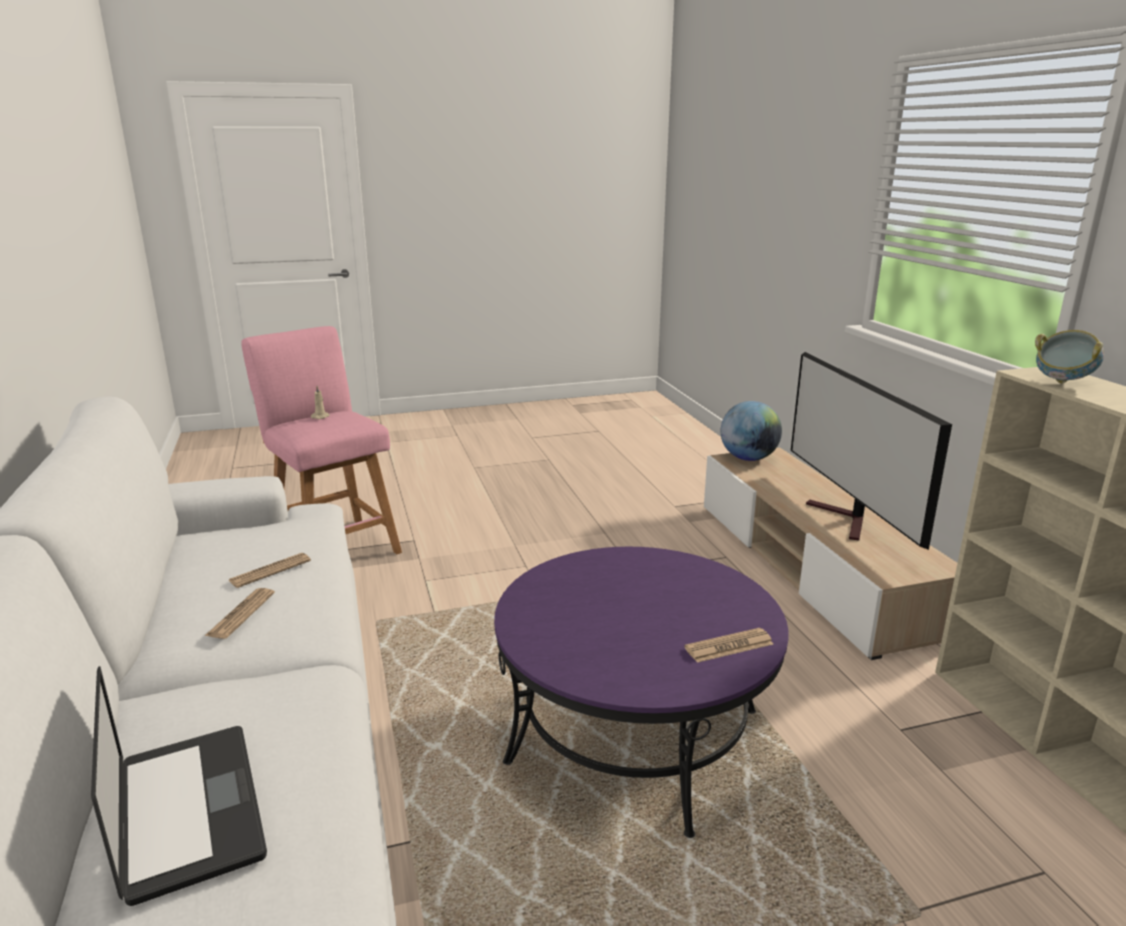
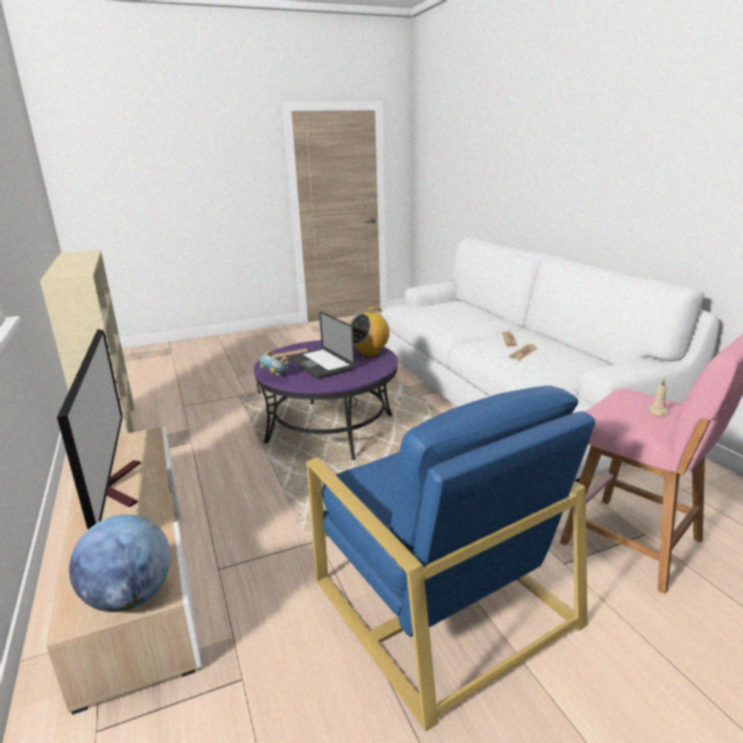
camera: 175 degrees right, 0 degrees up
(189, 811) = (455, 310): laptop -> laptop (320, 364)
(531, 528) = (441, 599): none -> blue armchair
(546, 631) = (370, 353): none -> radio
(1062, 381) = (76, 270): bowl -> bowl (275, 376)

